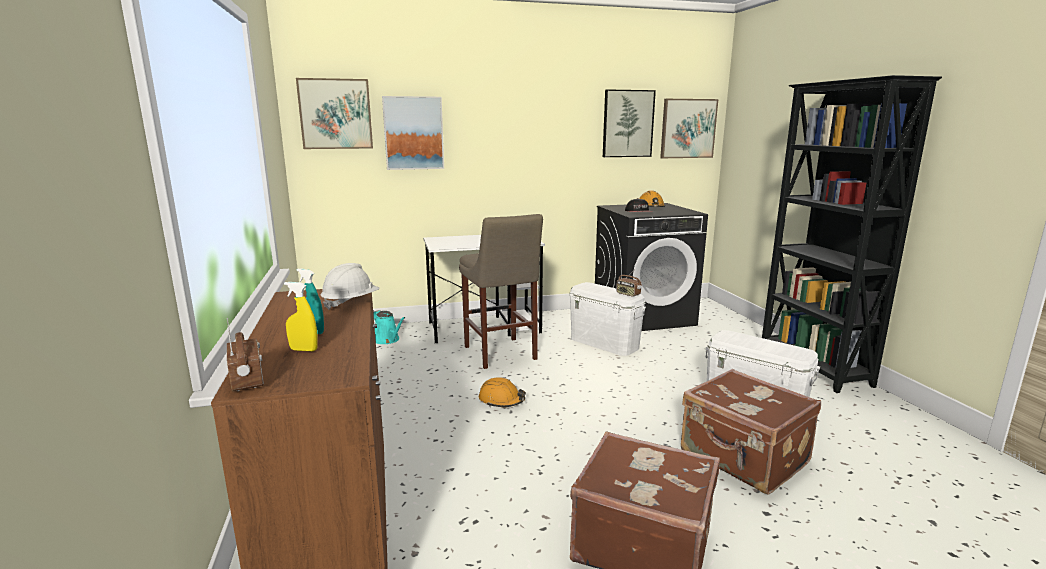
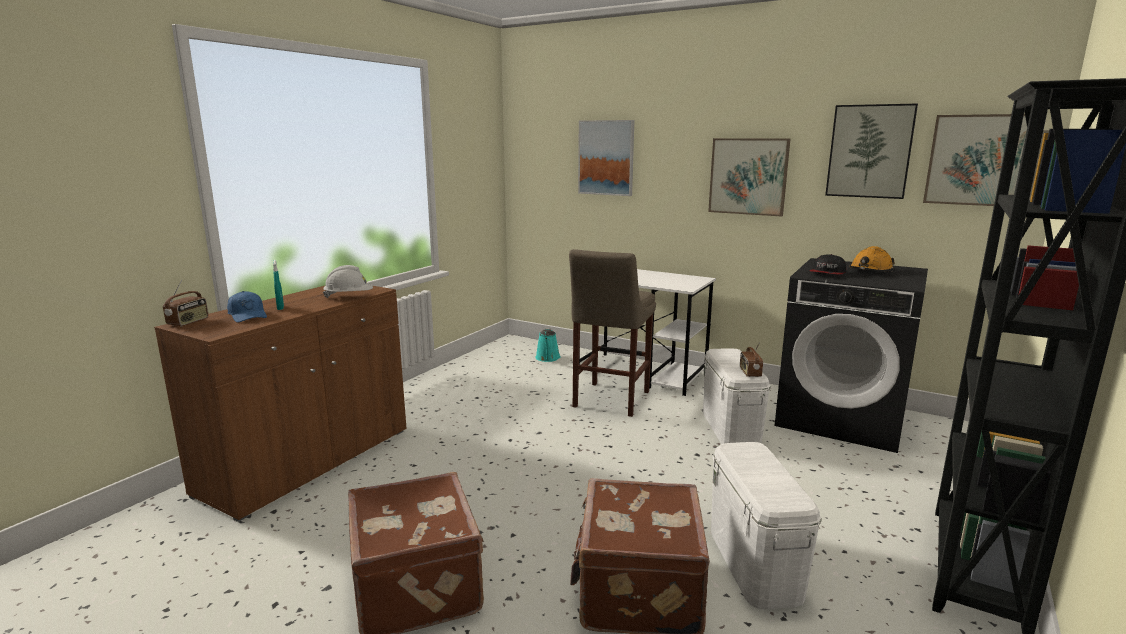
camera: 45 degrees right, 0 degrees up
(304, 350) = (248, 315): yellow spray bottle -> blue cap
(335, 114) = (543, 138): picture -> picture (748, 176)
(501, 400) = (535, 436): orange hard hat -> none

